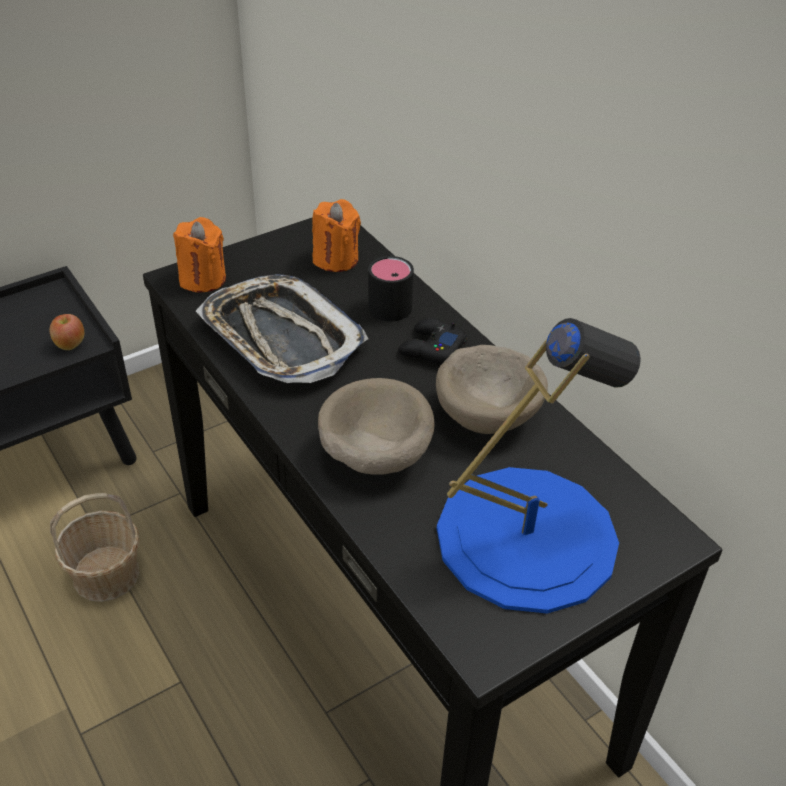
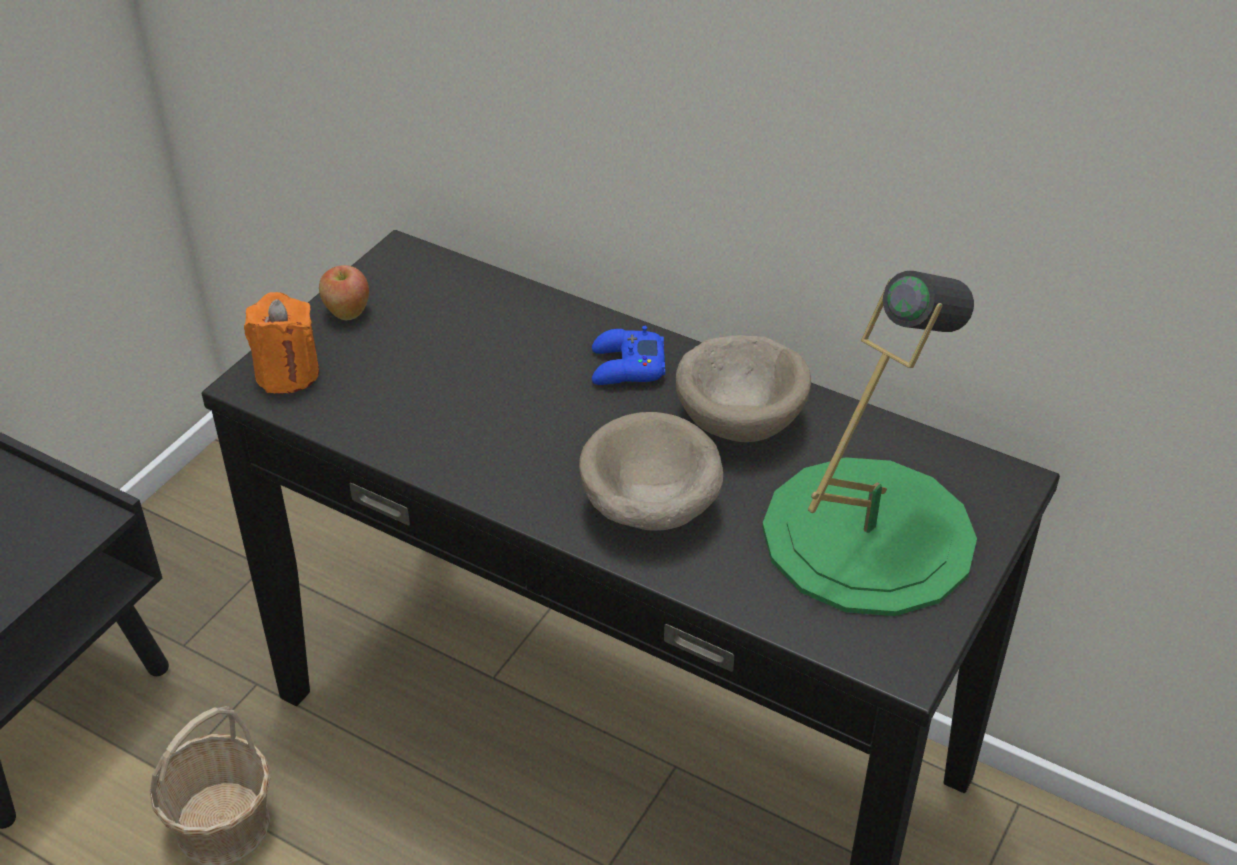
camera: 25 degrees left, 0 degrees up
(70, 345) = (68, 529): apple -> apple (346, 312)
(281, 337) = (441, 413): tray -> none
(336, 259) = (437, 296): orange candle -> none
(390, 301) = (539, 326): black mug -> none
(431, 348) = (626, 367): black game controller -> blue game controller
(526, 536) = (868, 534): blue table lamp -> green table lamp

